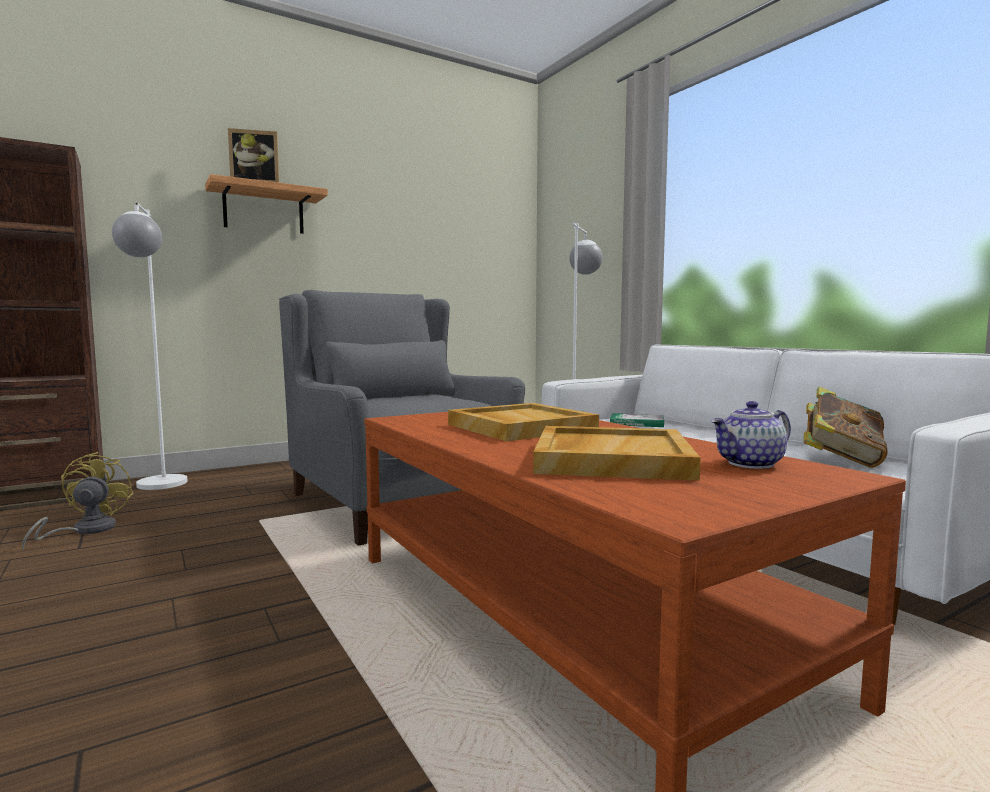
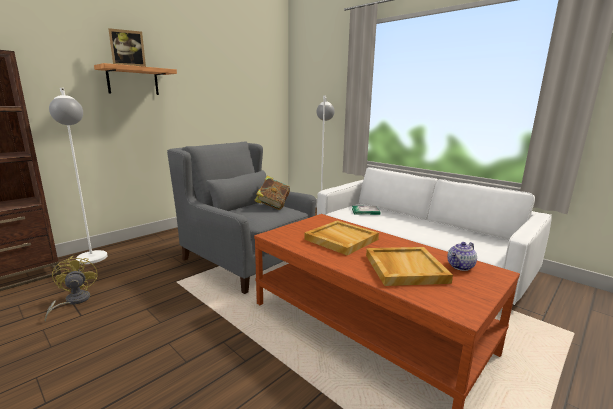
camera: 15 degrees left, 10 degrees up
(841, 459) = (467, 237): book -> book (273, 206)

